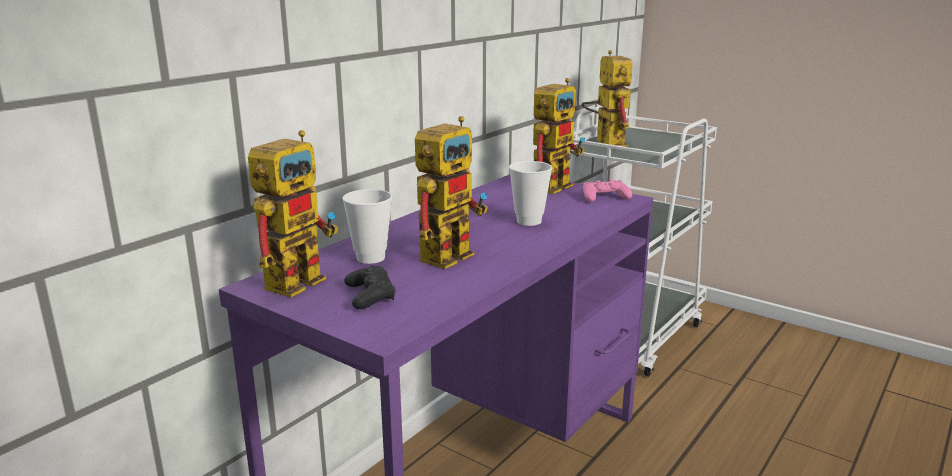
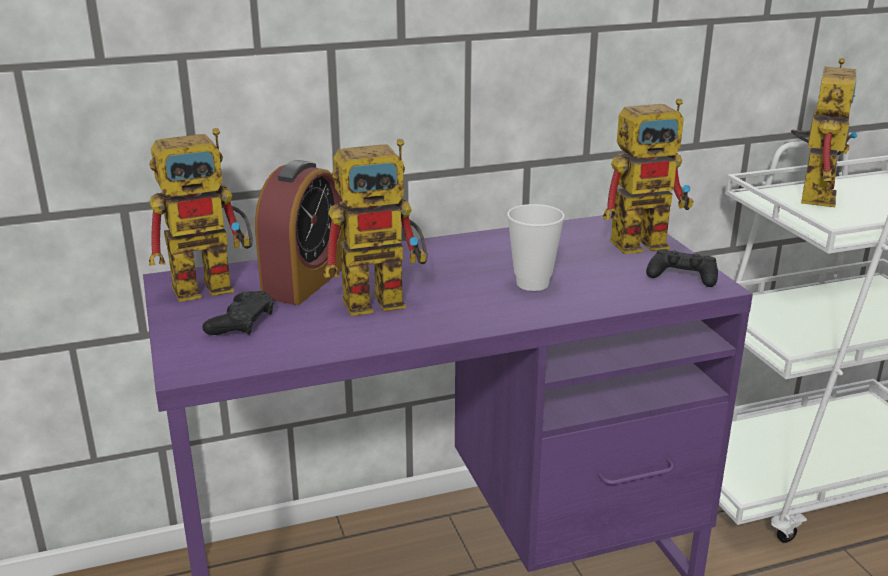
camera: 35 degrees right, 5 degrees up
(370, 258) = (305, 281): cup -> alarm clock
(604, 197) = (682, 276): pink game controller -> black game controller

